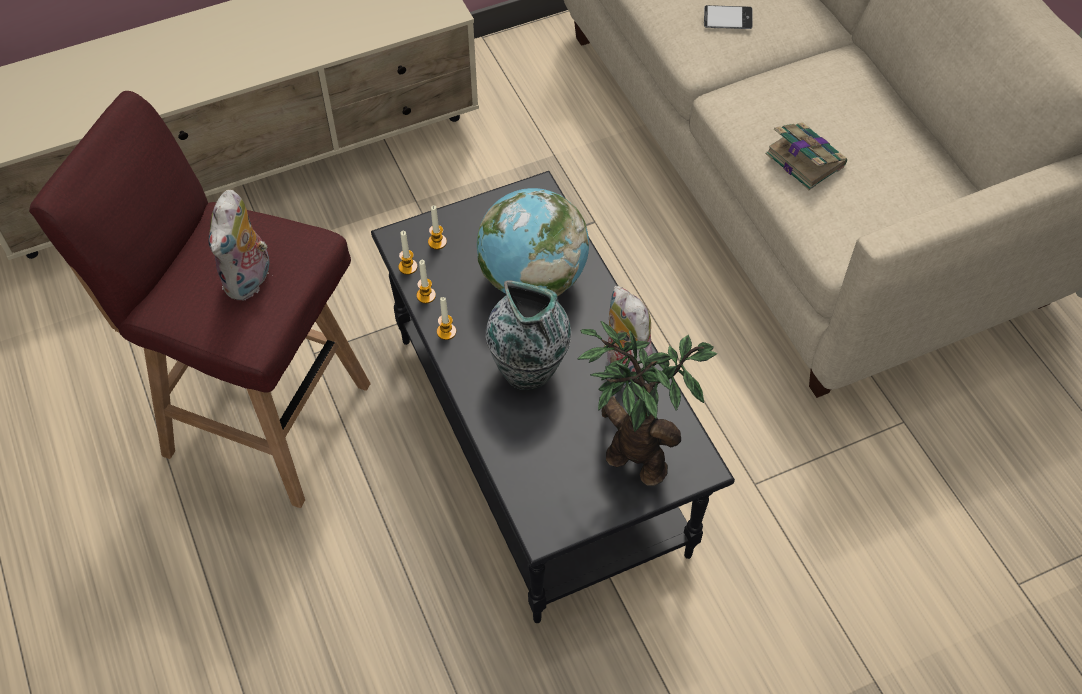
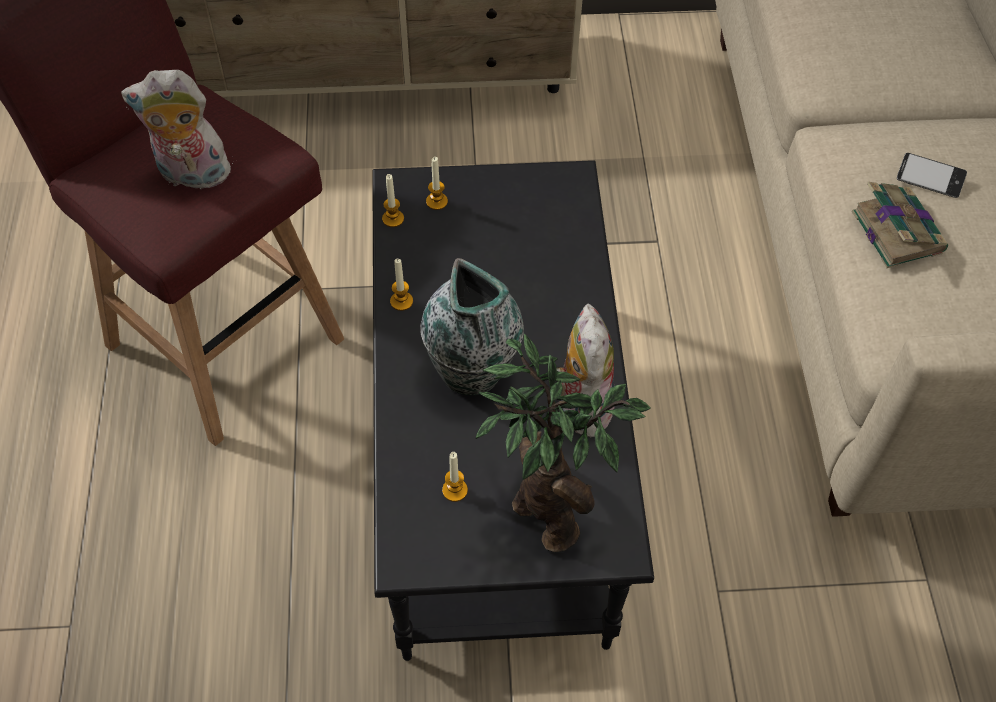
camera: 20 degrees right, 0 degrees up
(250, 280) = (191, 176): plush toy -> plush toy turned 60 degrees clockwise
(426, 295) = (398, 255): candle -> candle (455, 490)
(532, 279) = (522, 273): globe -> none
(727, 21) = (870, 51): phone -> phone (929, 179)

